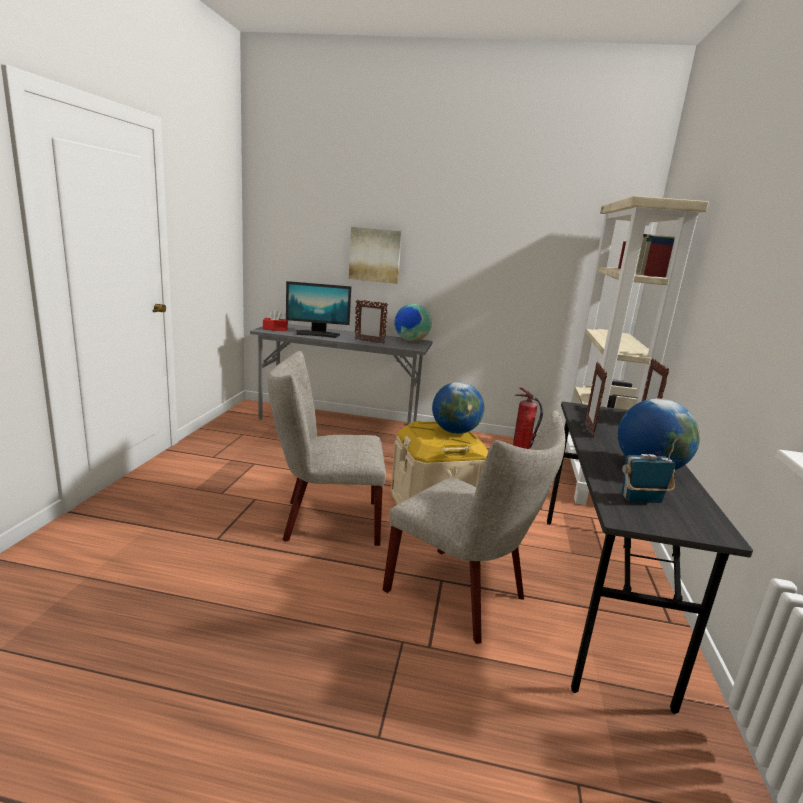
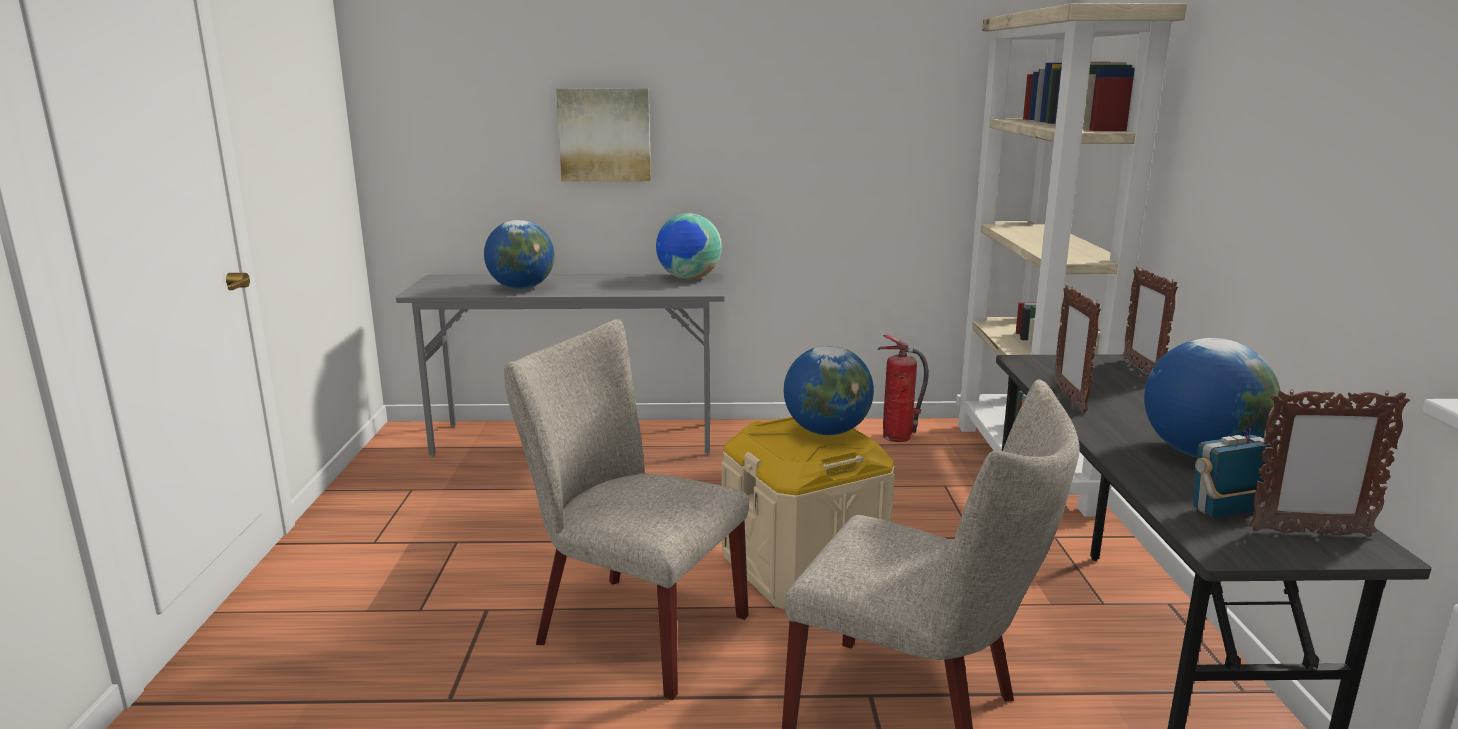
camera: 10 degrees left, 0 degrees up
(275, 329) = (440, 288): red tissue box -> none
(317, 334) = (522, 288): monitor -> globe
(325, 521) = (629, 627): beige chair -> beige chair turned 45 degrees clockwise
(369, 341) = (620, 290): picture frame -> picture frame (1309, 533)

